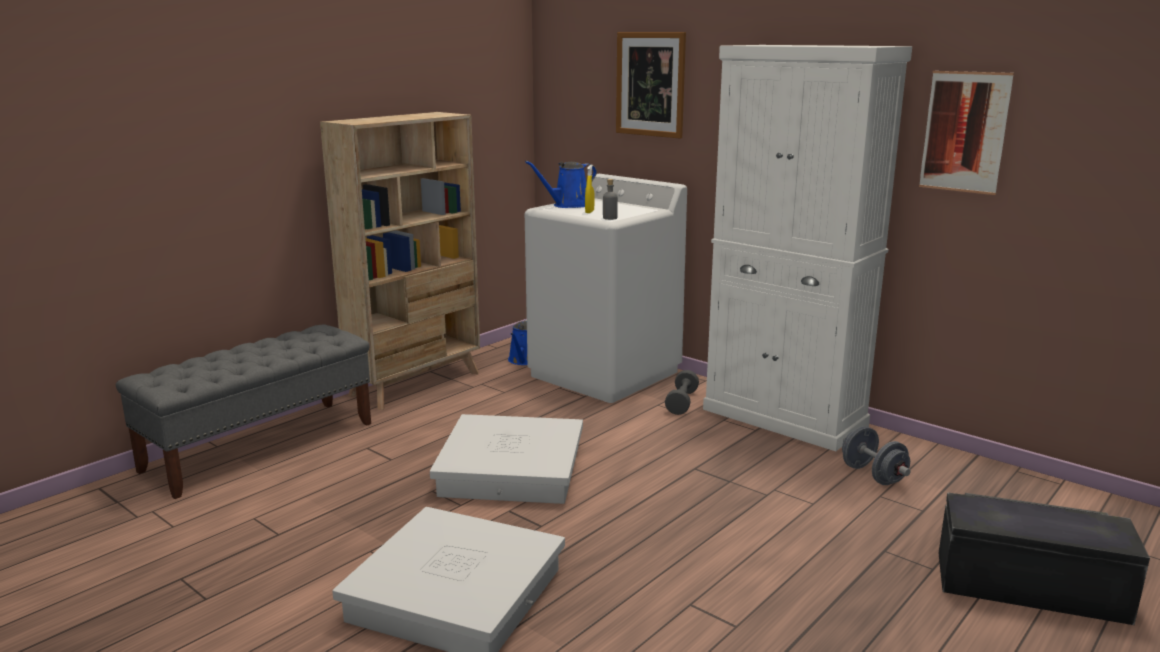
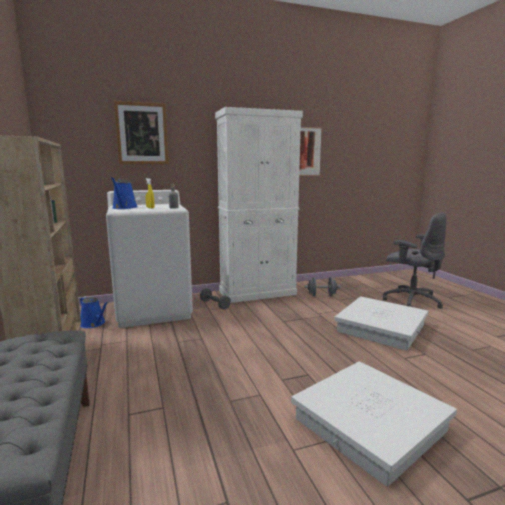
camera: 60 degrees left, 5 degrees down
(512, 470) = (233, 365): white storage box -> white storage box (381, 328)
(1029, 585) = (411, 301): black storage box -> grey office chair

